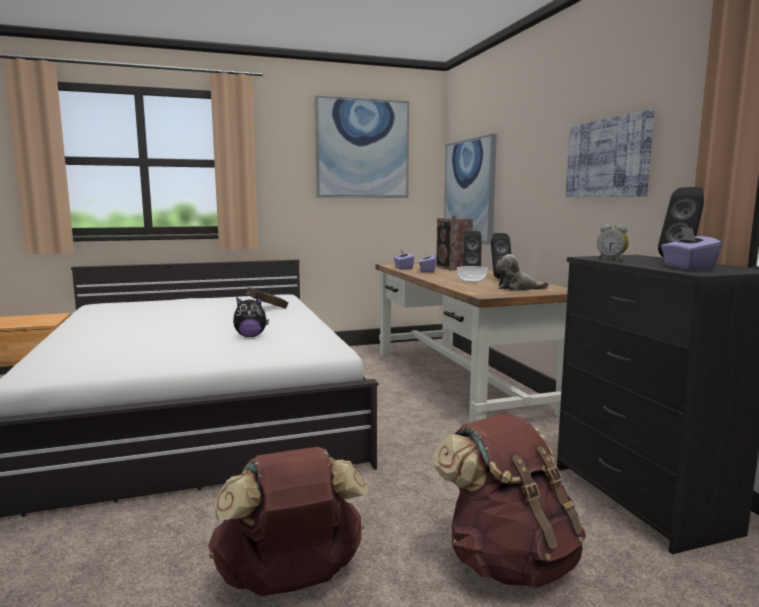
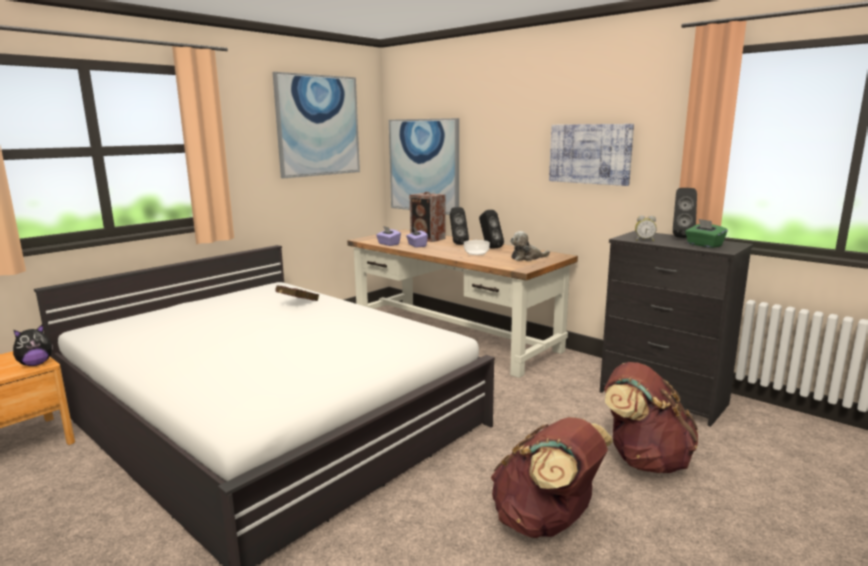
camera: 30 degrees left, 5 degrees up
(250, 336) = (353, 337): plush toy -> plush toy (35, 364)
(687, 267) = (704, 245): purple tissue box -> green tissue box

